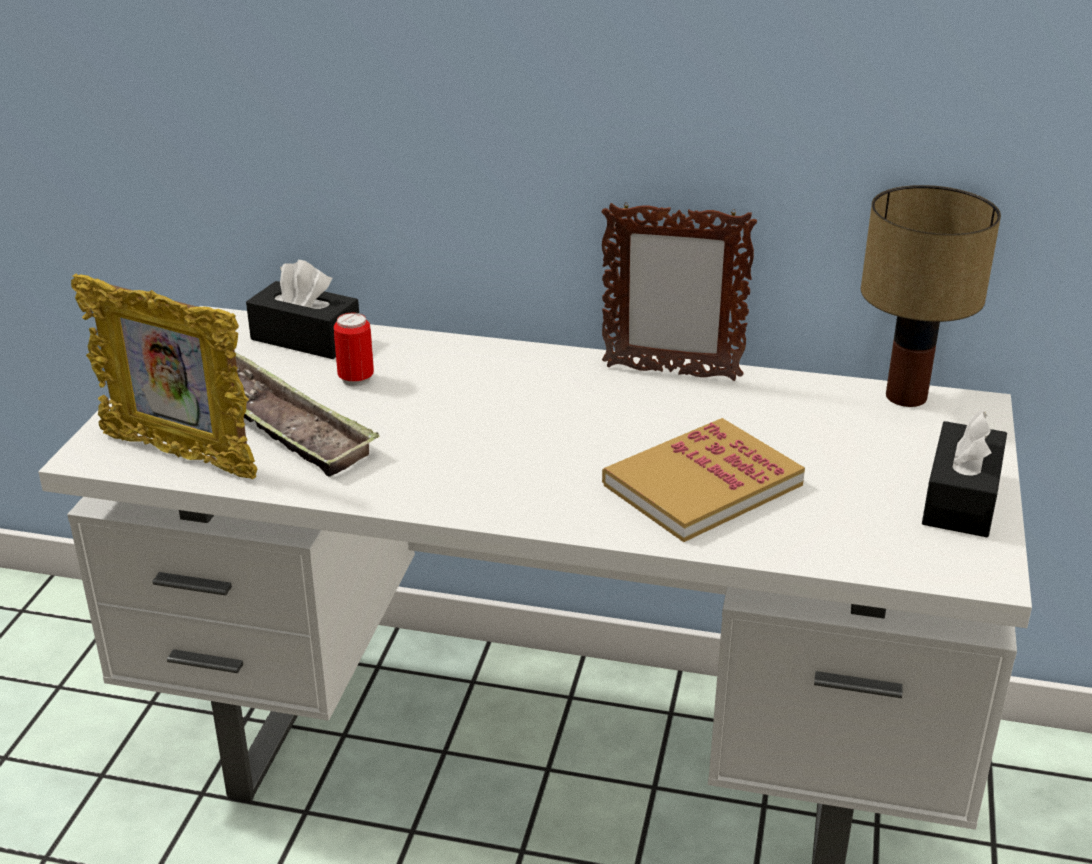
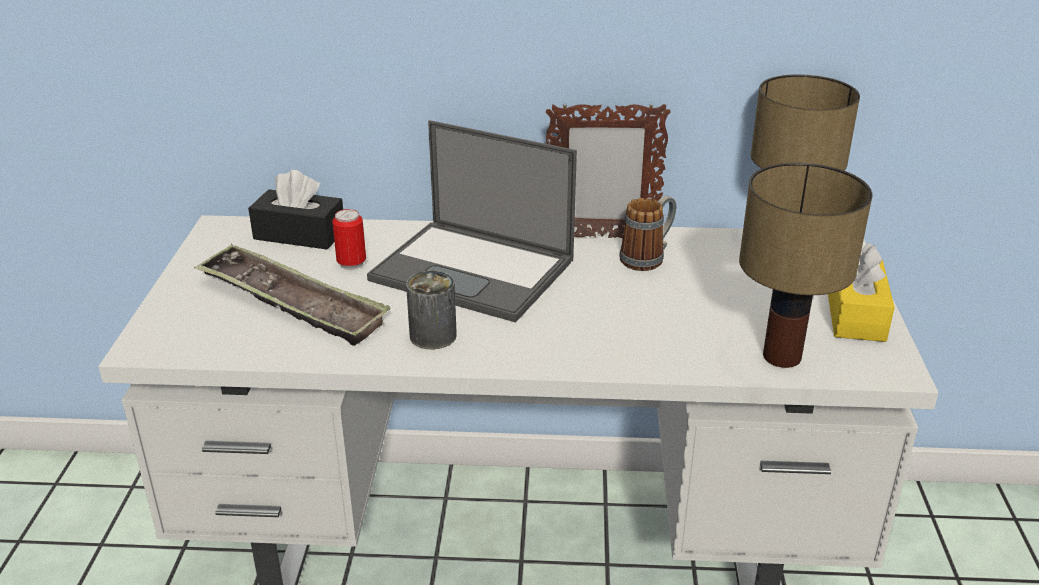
camera: 10 degrees left, 0 degrees up
(180, 456) = (221, 340): picture frame -> none
(424, 474) = (433, 336): none -> can
(500, 400) = (475, 270): none -> laptop
(702, 485) = (657, 322): book -> none
(720, 403) = (648, 257): none -> mug
(842, 543) = (780, 357): none -> table lamp
(961, 499) = (855, 314): black tissue box -> yellow tissue box

